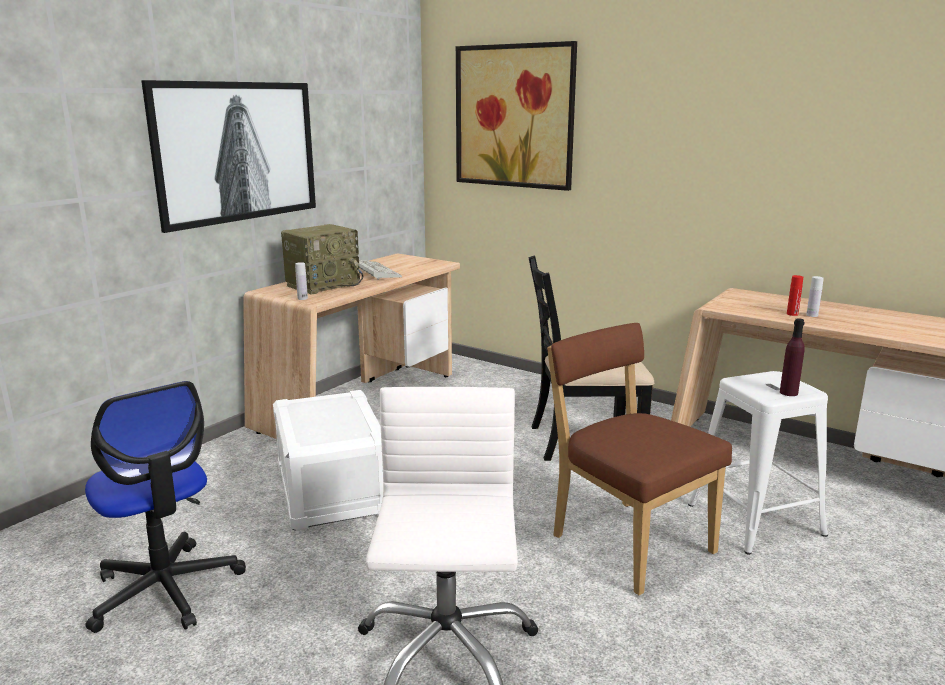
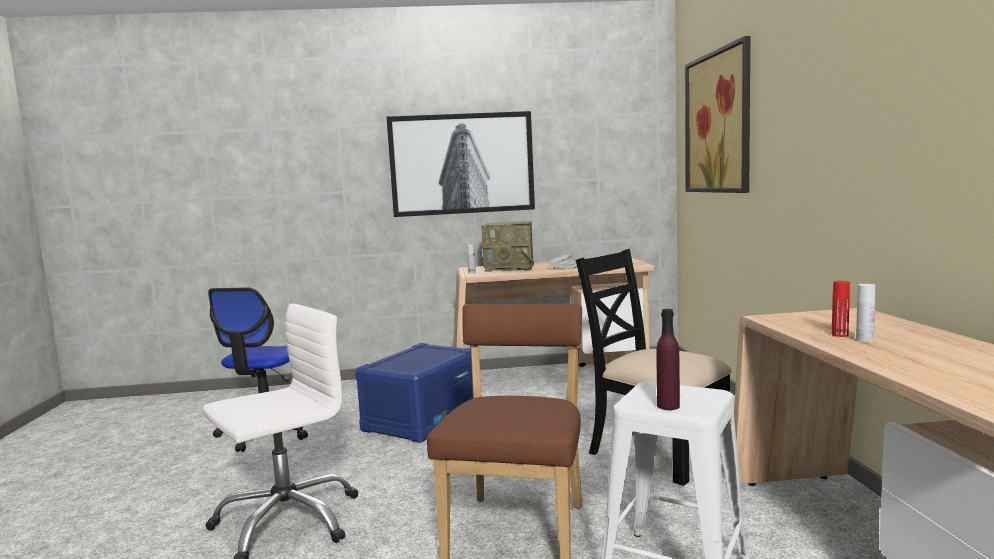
camera: 50 degrees right, 10 degrees down
(331, 490) = (422, 418): white storage box -> blue storage box

